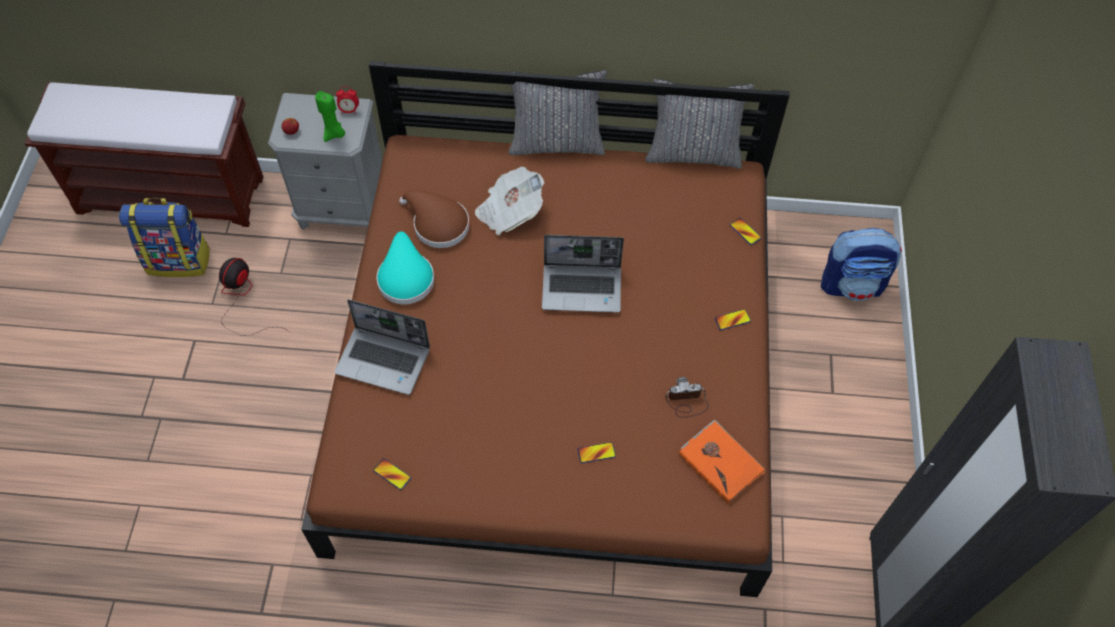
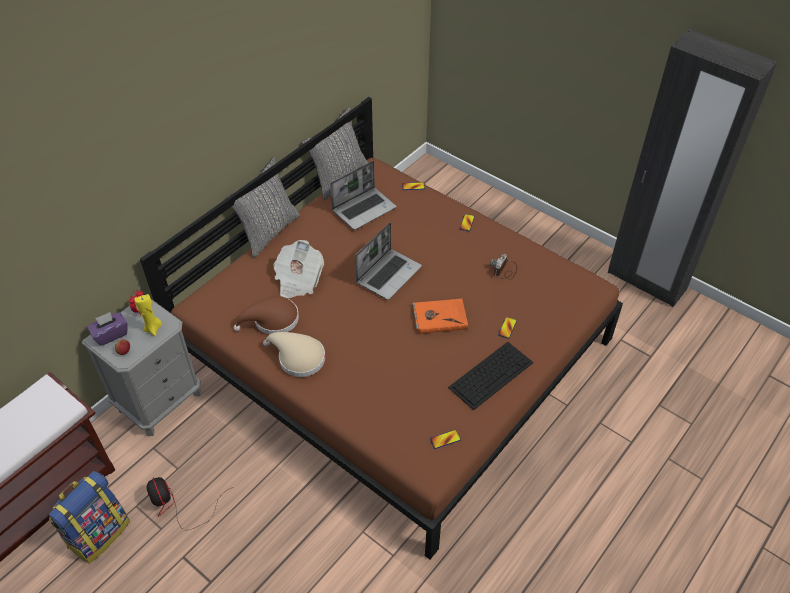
camera: 55 degrees left, 10 degrees down
(304, 108) = (111, 334): none -> purple tissue box
(334, 134) = (153, 328): green candle -> yellow candle
(384, 360) = (355, 401): laptop -> laptop (364, 209)
(405, 277) = (298, 358): turquoise hat -> beige hat
(513, 472) = (491, 374): none -> keyboard
(721, 462) = (554, 276): orange book -> orange book (439, 317)
(852, 285) = (452, 191): backpack -> none

